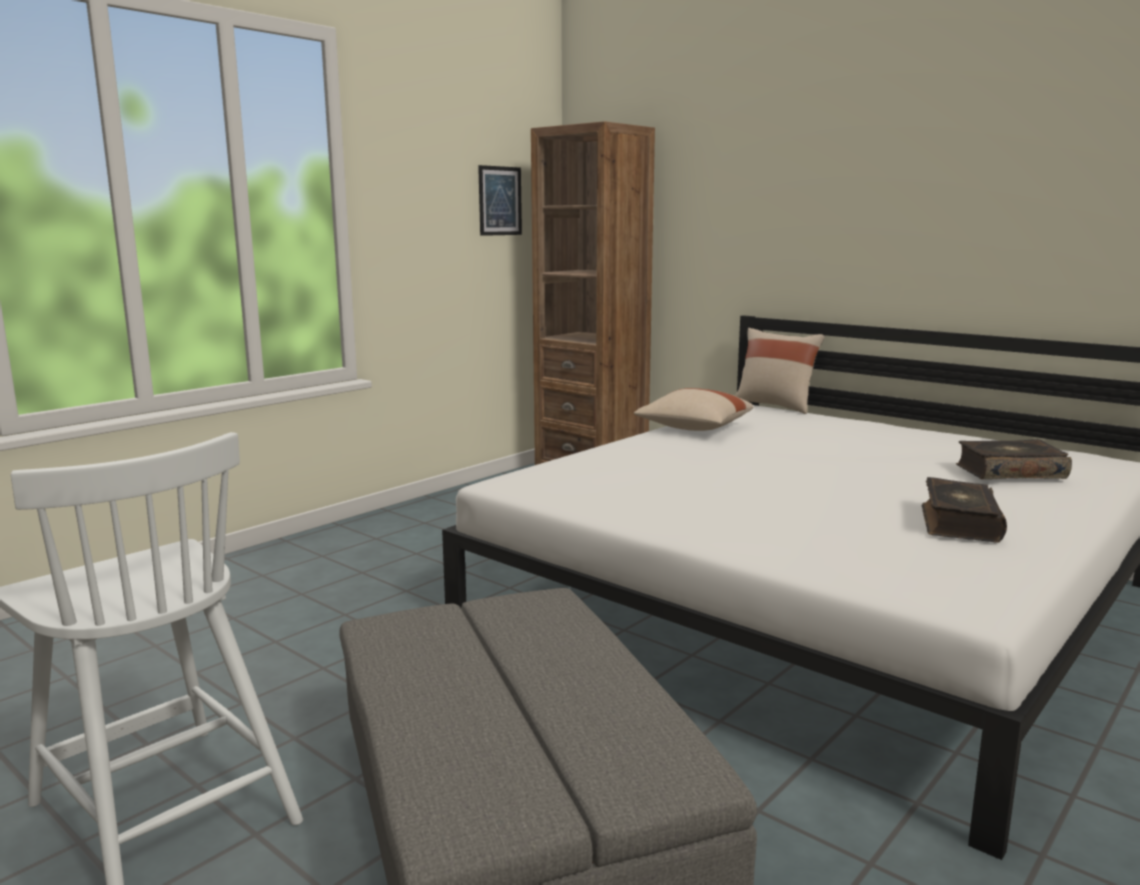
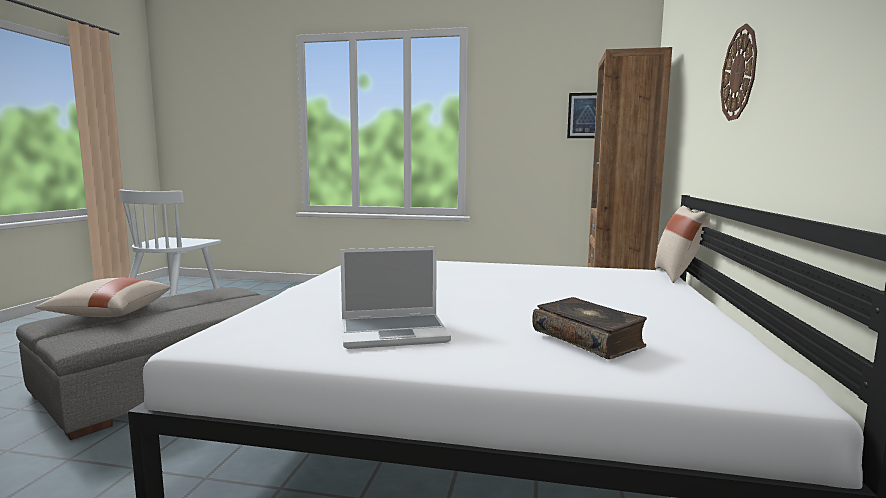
camera: 60 degrees right, 5 degrees down
(693, 428) = (551, 268): beige pillow -> beige pillow (109, 313)
(865, 197) = (739, 73): none -> wall clock
(958, 523) = (395, 333): book -> laptop

